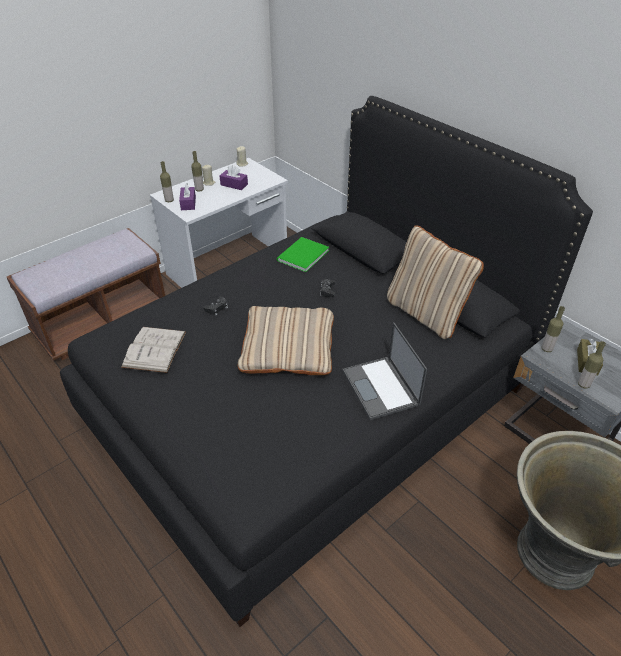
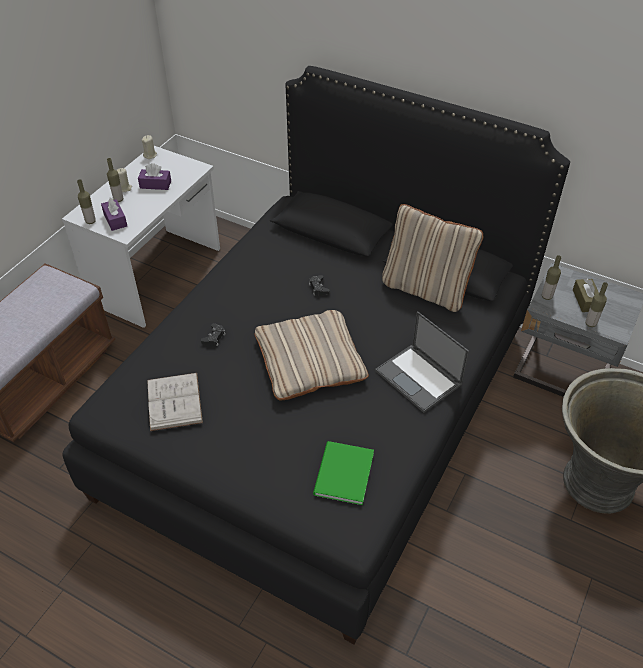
camera: 20 degrees left, 5 degrees up
(301, 256) = (271, 254): green book -> green book (342, 475)

